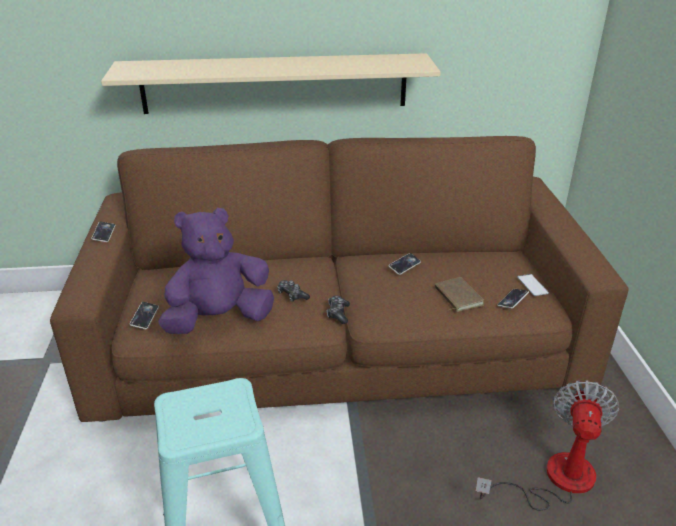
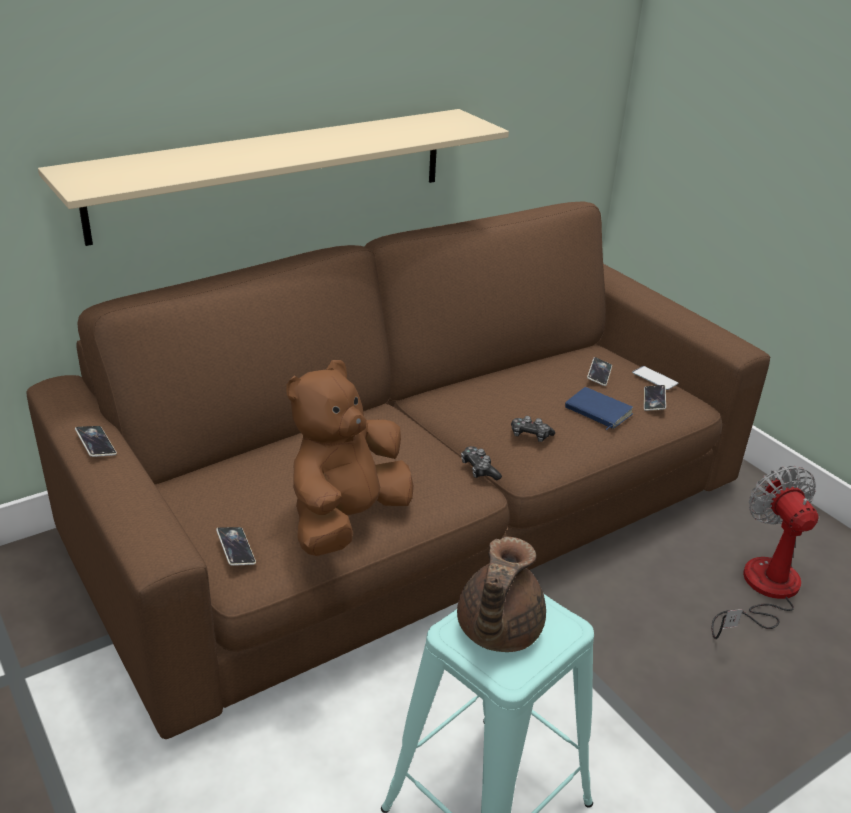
camera: 30 degrees left, 0 degrees up
(197, 410) = (496, 631): none -> brown teapot
(219, 319) = (346, 519): purple plush toy -> brown plush toy
(292, 295) = (408, 462): game controller -> game controller (530, 435)
(404, 265) = (503, 390): phone -> phone (599, 374)
(457, 297) = (597, 412): brown book -> blue book

